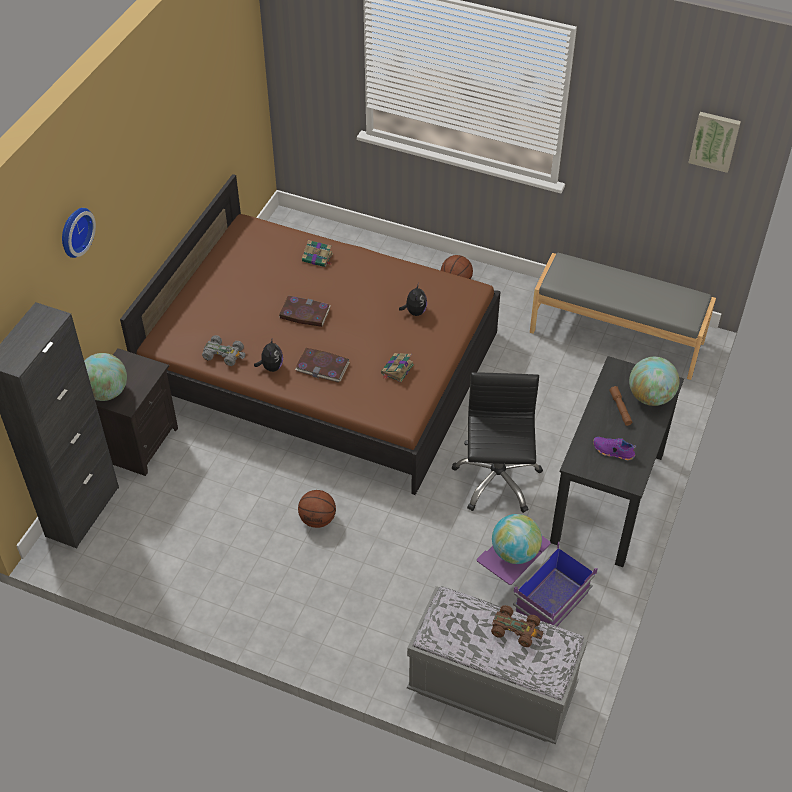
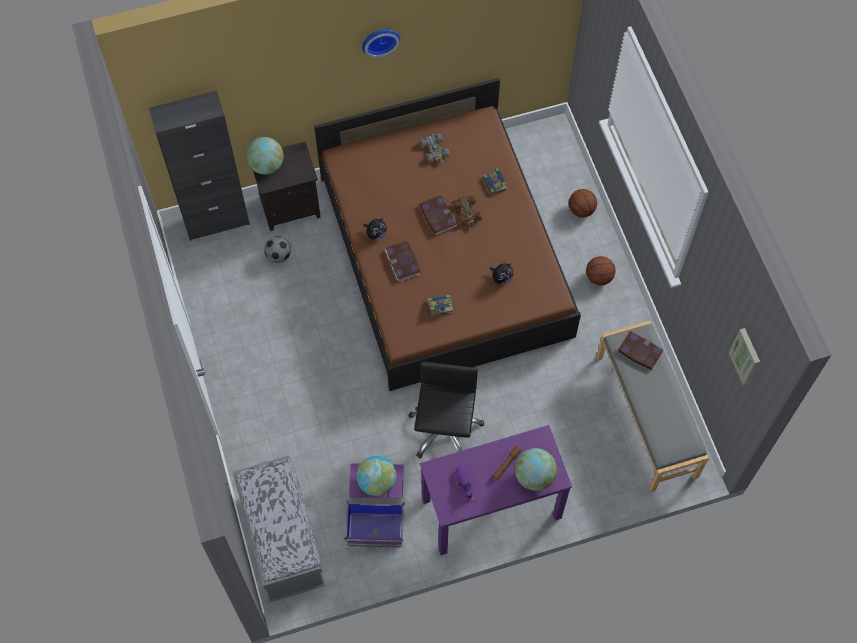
camera: 50 degrees right, 15 degrees up
(74, 231) = (278, 62): wall clock -> wall clock (379, 40)
(179, 486) = (278, 255): none -> football
(224, 354) = (361, 200): grey toy car -> grey toy car (435, 150)
(318, 519) = (321, 350): basketball -> basketball (581, 210)
(496, 480) = (444, 430): black office chair -> black office chair turned 45 degrees counterclockwise
(516, 629) = (291, 522): brown toy car -> brown toy car (467, 213)
(577, 274) = (639, 351): none -> book
(607, 497) = (490, 508): black desk -> purple desk

